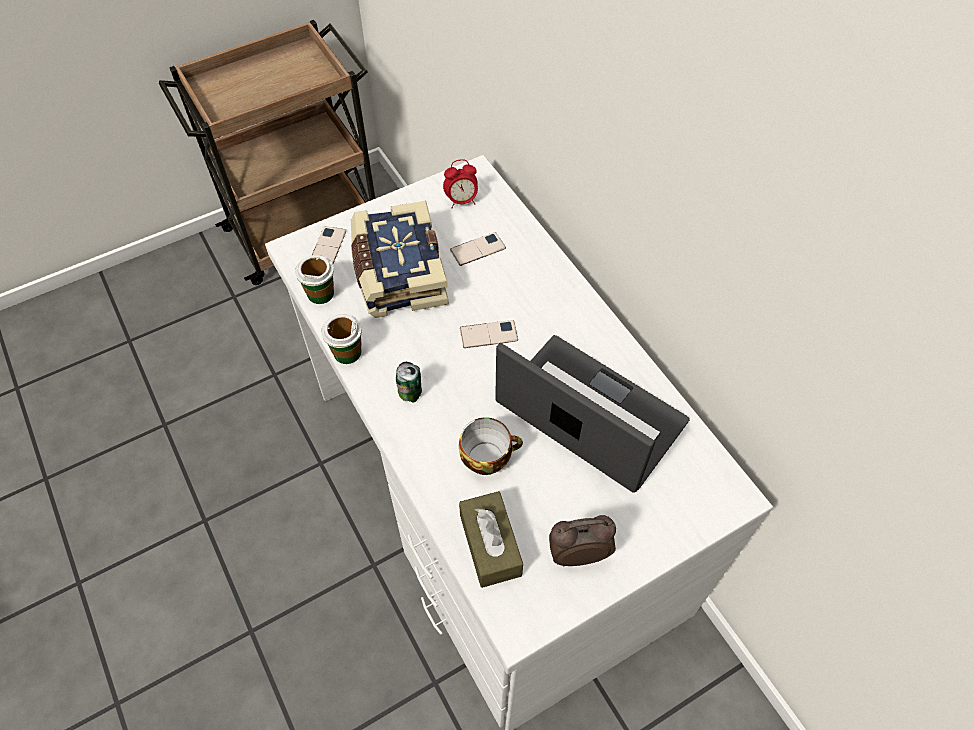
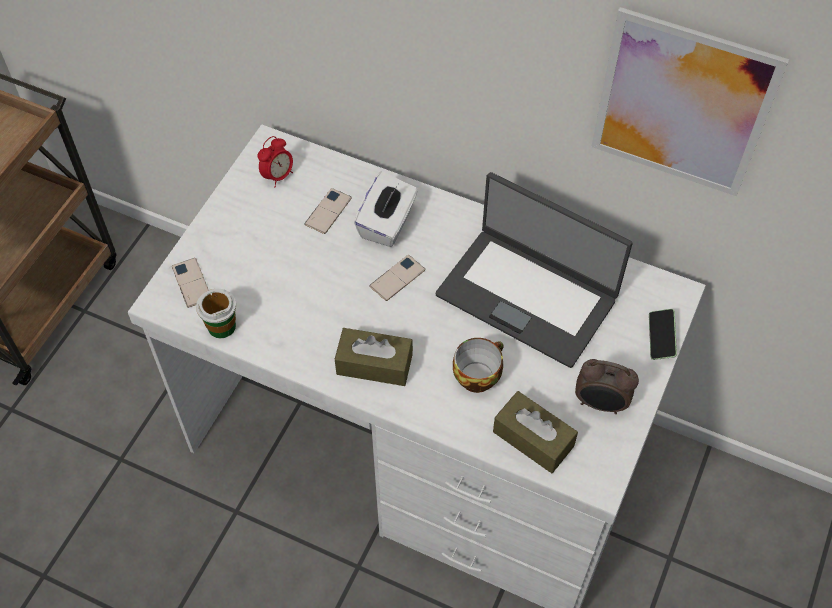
camera: 35 degrees left, 0 degrees up
(347, 352) = (290, 362): cup -> none
(398, 273) = (275, 270): book -> none
(410, 394) = (374, 364): can -> brown tissue box
(517, 285) = (387, 223): none -> white tissue box
(577, 554) = (600, 404): alarm clock -> alarm clock turned 120 degrees counterclockwise
(589, 414) = (527, 295): laptop -> laptop turned 150 degrees counterclockwise
(686, 529) = (661, 338): none -> phone
(807, 292) = (682, 105): none -> picture

